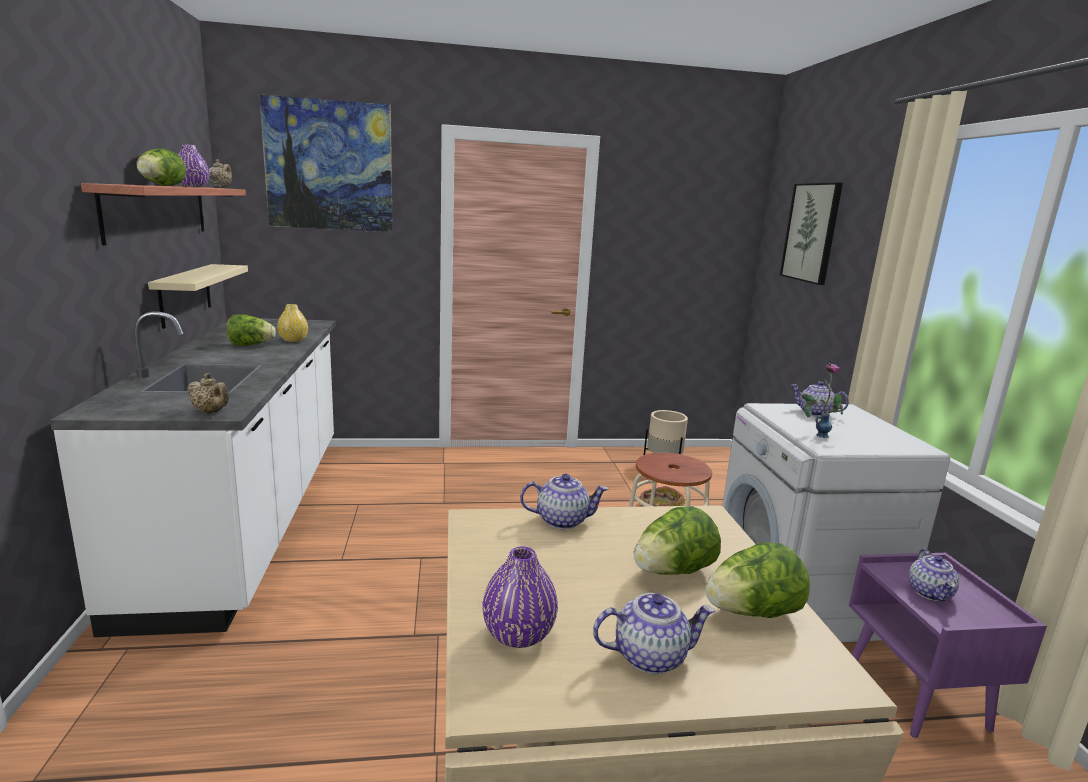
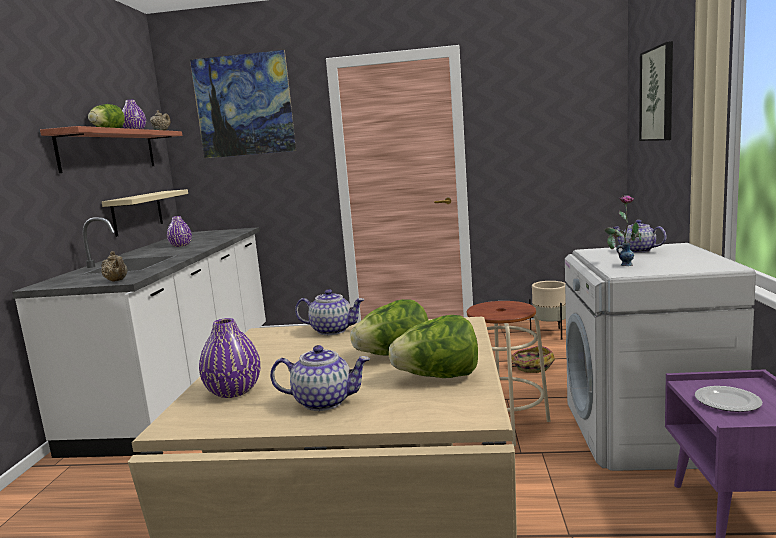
camera: 15 degrees right, 5 degrees down
(250, 345) = (181, 245): lettuce -> purple vase
(293, 340) = (214, 240): yellow vase -> none
(930, 593) = (728, 402): teapot -> plate

